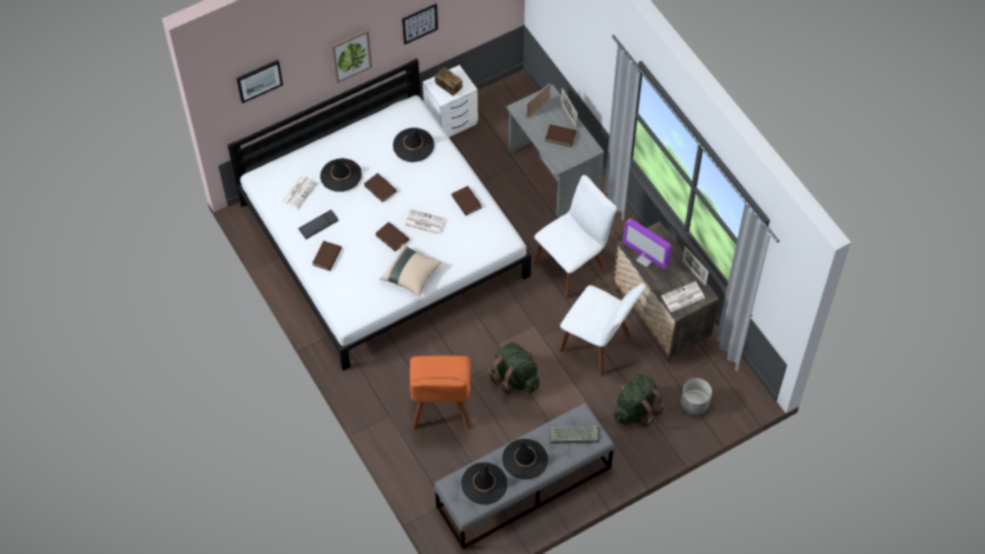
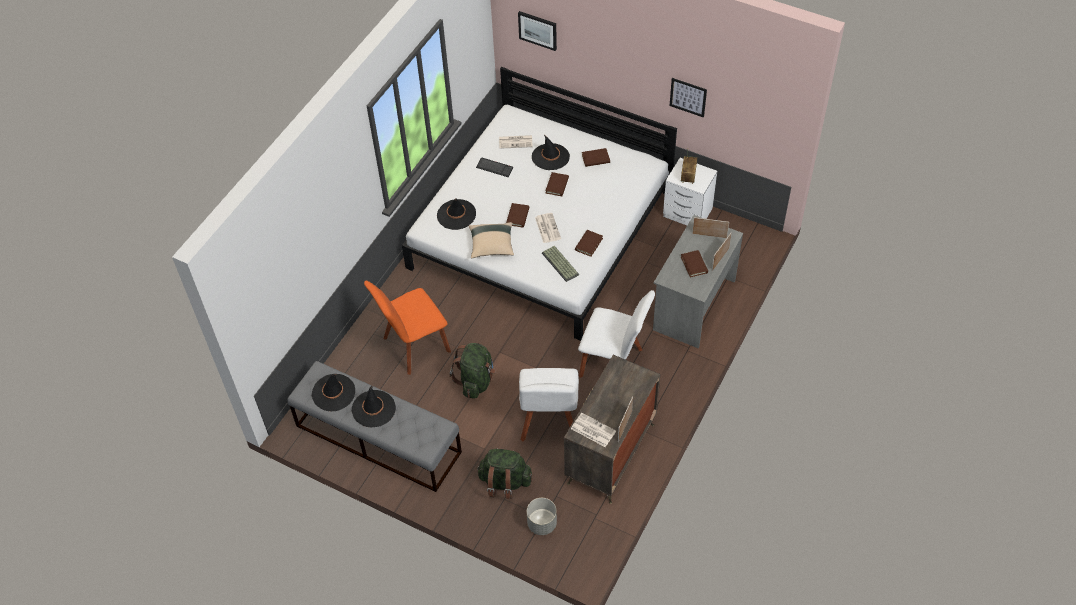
camera: 60 degrees right, 5 degrees down
(327, 257) = (470, 188): brown book -> brown book (595, 159)
(351, 55) = (620, 74): picture -> none
(413, 145) = (614, 184): black hat -> black hat (456, 215)
(574, 434) = (420, 431): keyboard -> keyboard (561, 264)
(645, 259) = (612, 383): monitor -> none

